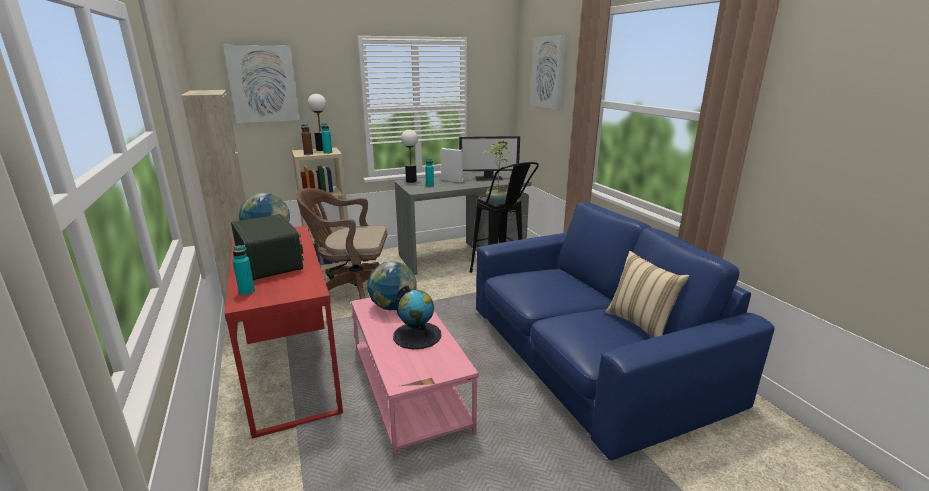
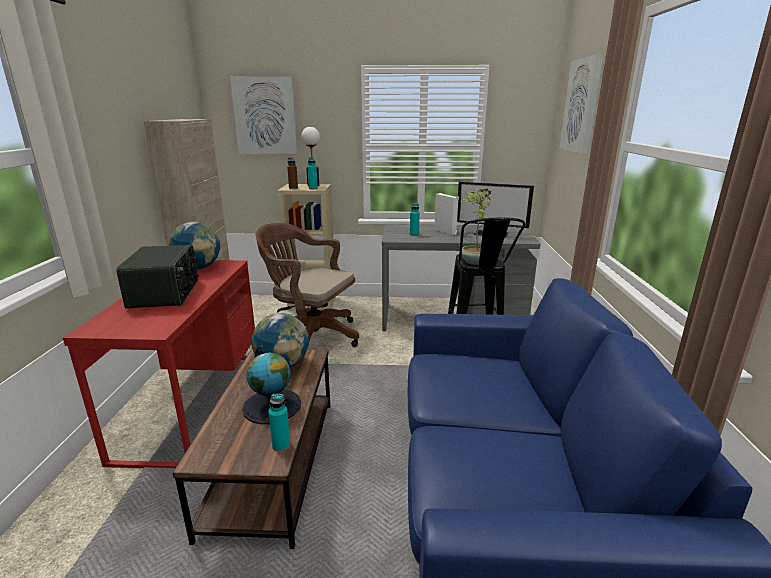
camera: 25 degrees right, 0 degrees up
(247, 292) = (107, 319): turquoise bottle -> turquoise bottle (281, 445)
(410, 390) = (274, 464): pink coffee table -> brown coffee table
(411, 181) = (401, 227): table lamp -> none
(640, 324) = (563, 475): beige pillow -> none

